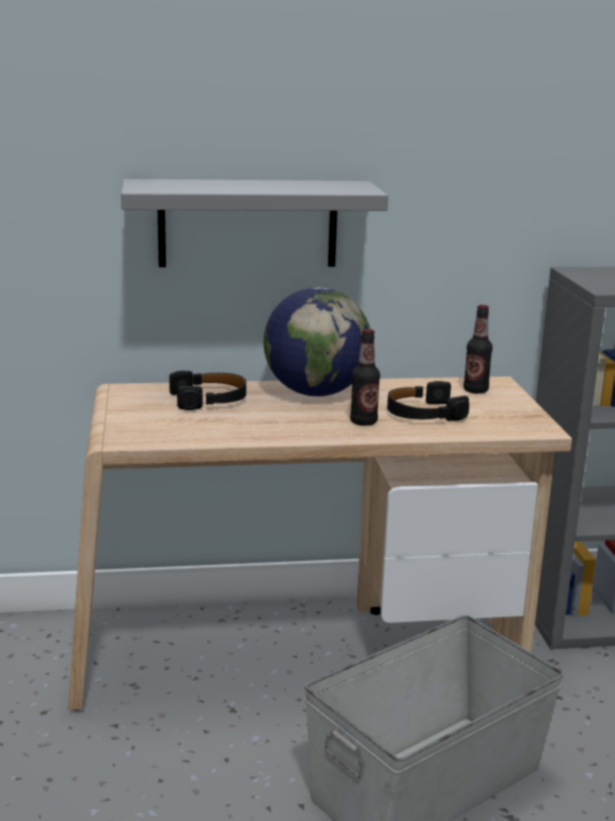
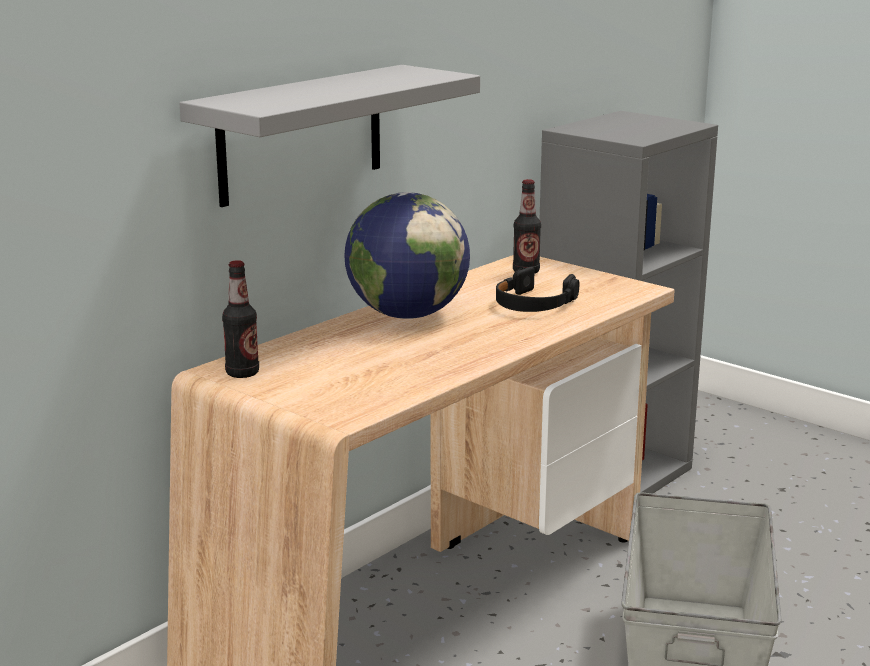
camera: 40 degrees left, 0 degrees up
(209, 399) = (327, 351): black headphones -> none
(363, 422) = (506, 327): bottle -> bottle (242, 373)

